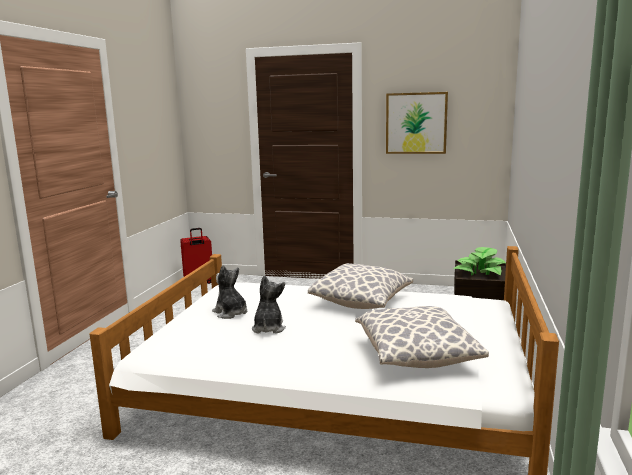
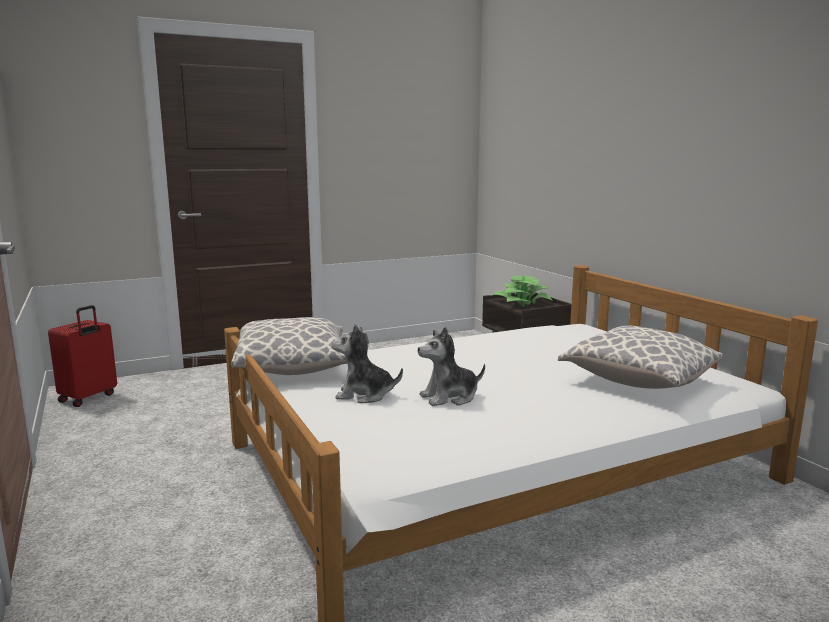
camera: 40 degrees left, 0 degrees up
(268, 328) = (449, 397): plush toy -> plush toy turned 75 degrees counterclockwise
(361, 302) = (479, 350): pillow -> pillow (293, 368)
(416, 123) = (383, 141): picture -> none

